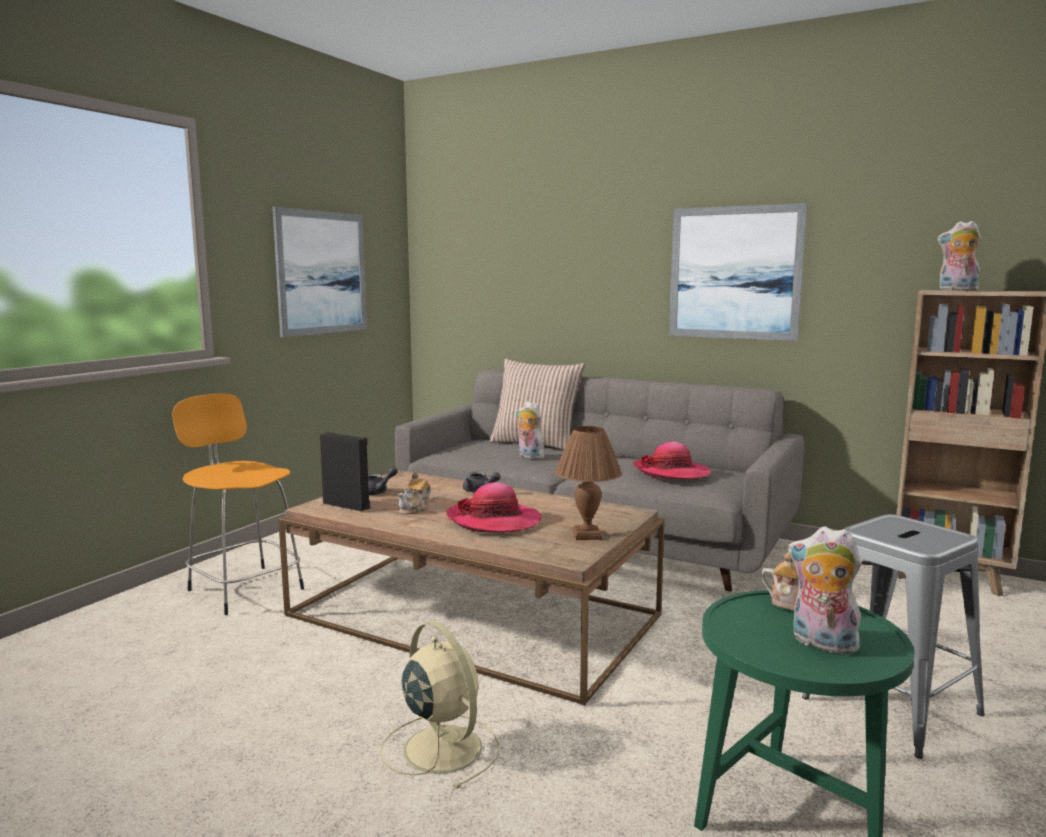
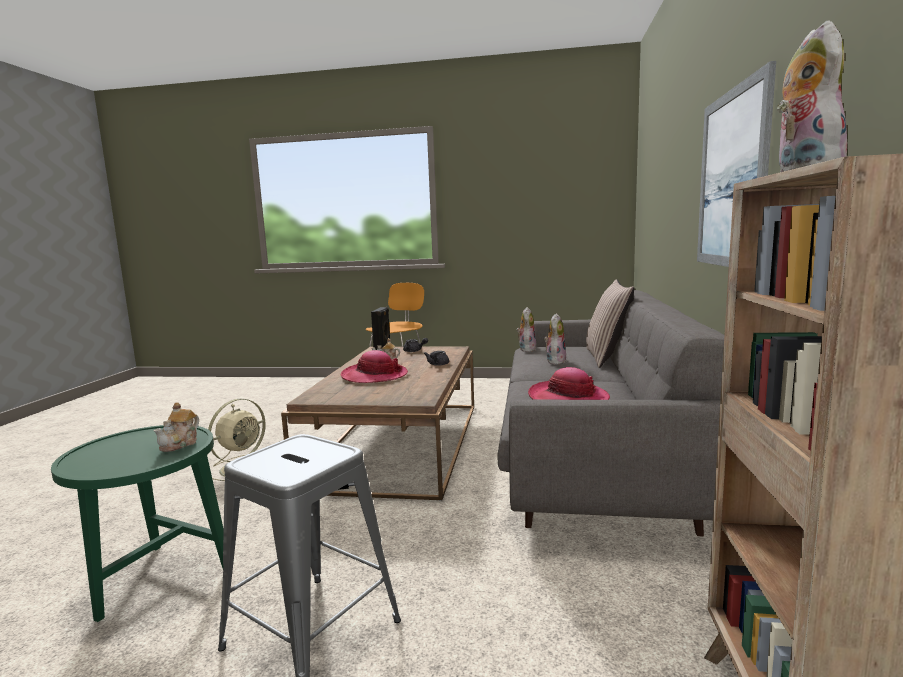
camera: 70 degrees right, 0 degrees up
(322, 273) = (530, 210): picture -> none
(586, 535) = (356, 396): brown table lamp -> none
(821, 644) = (116, 455): plush toy -> plush toy (526, 349)

